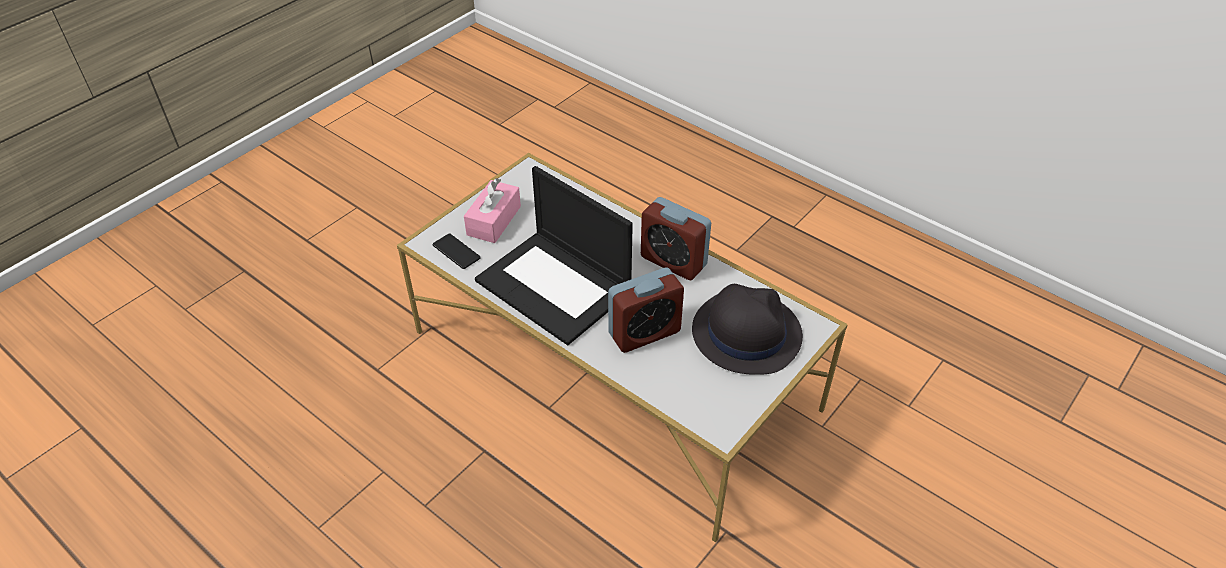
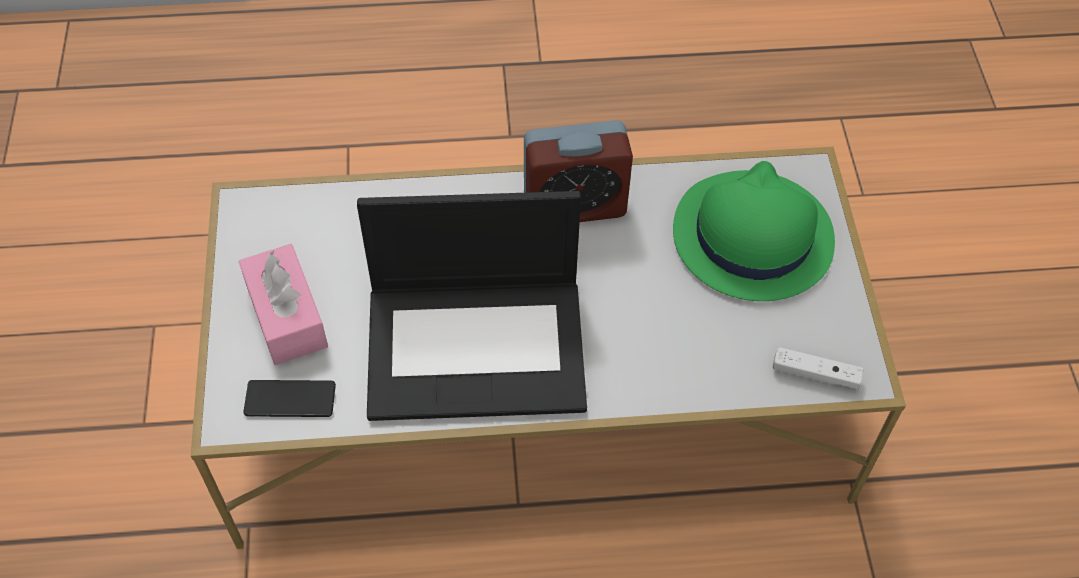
camera: 45 degrees left, 10 degrees up
(644, 333) = (649, 324): alarm clock -> none
(698, 412) = (815, 374): none -> white game controller
(745, 332) = (751, 236): black hat -> green hat

